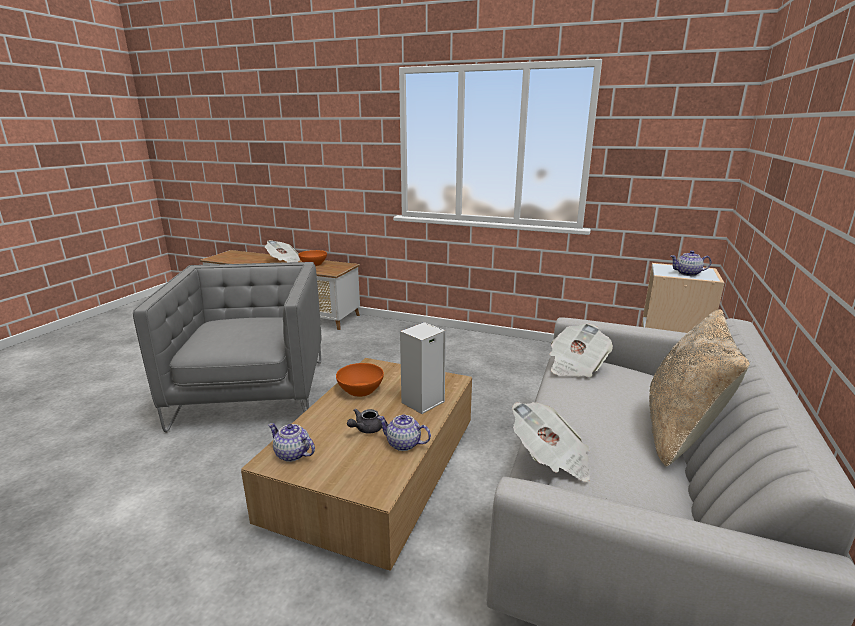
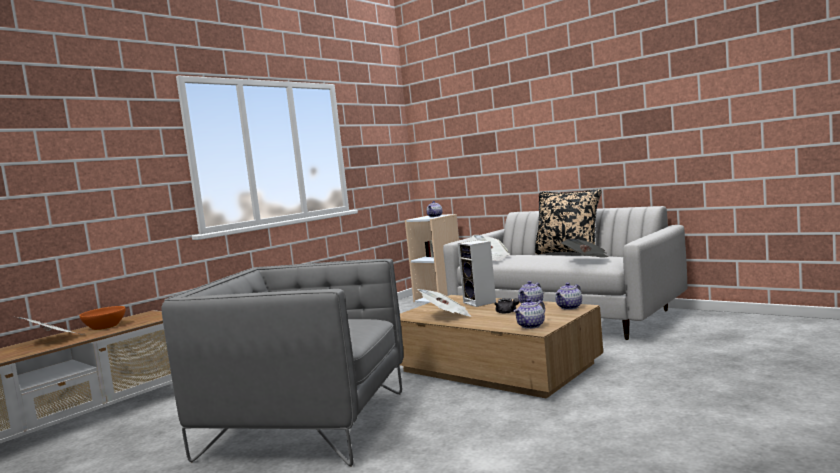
camera: 70 degrees left, 15 degrees down
(360, 390) = (447, 316): orange bowl -> newspaper
(379, 480) = (570, 307): none -> teapot
(678, 438) = (568, 253): beige pillow -> black pillow

